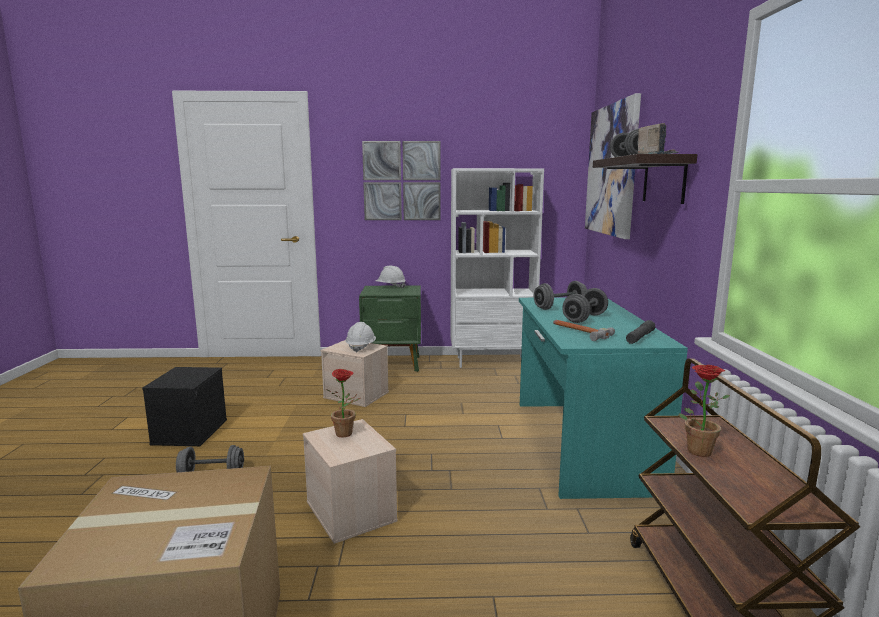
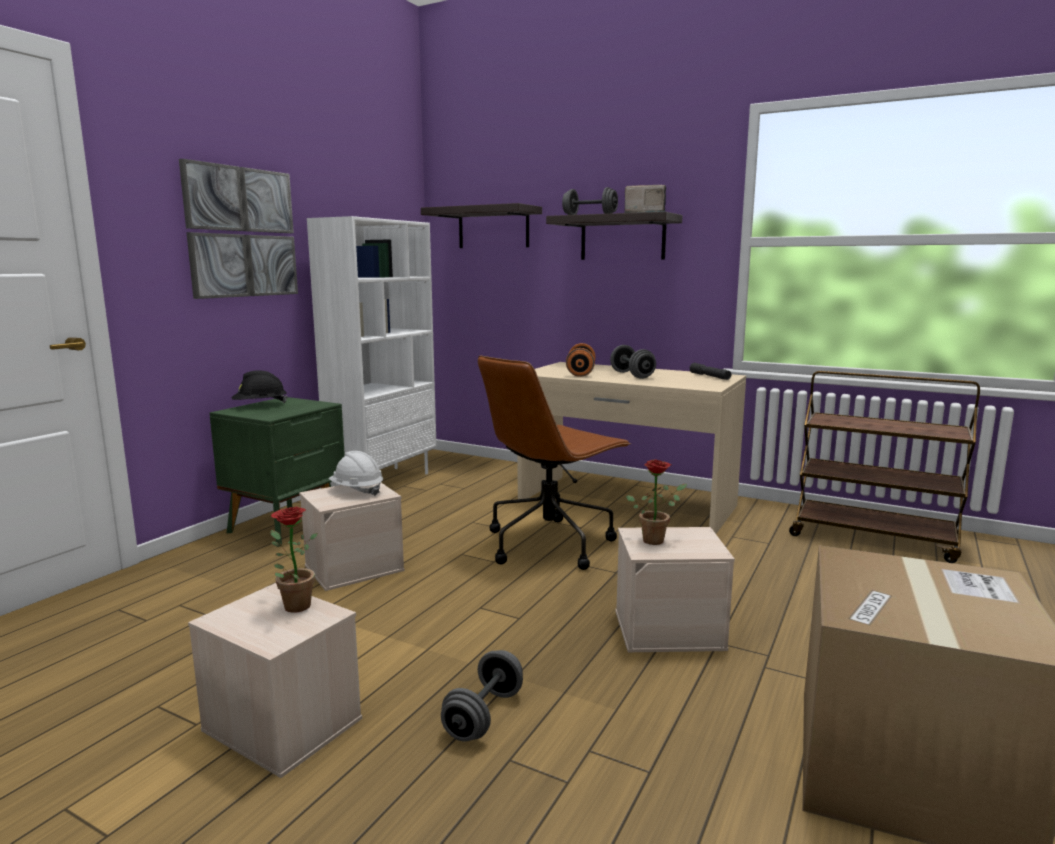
camera: 60 degrees left, 0 degrees up
(189, 431) = (280, 725): black storage box -> beige storage box
(390, 287) = (260, 405): white hard hat -> black hard hat
(456, 435) = (550, 543): none -> brown office chair
(560, 307) = (580, 373): grey dumbbell -> orange dumbbell
(579, 332) = (676, 382): hammer -> none
(580, 443) = (625, 504): turquoise desk -> beige desk
(611, 170) = (493, 228): picture -> shelf
(696, 449) = (868, 427): potted plant -> potted plant (293, 605)

